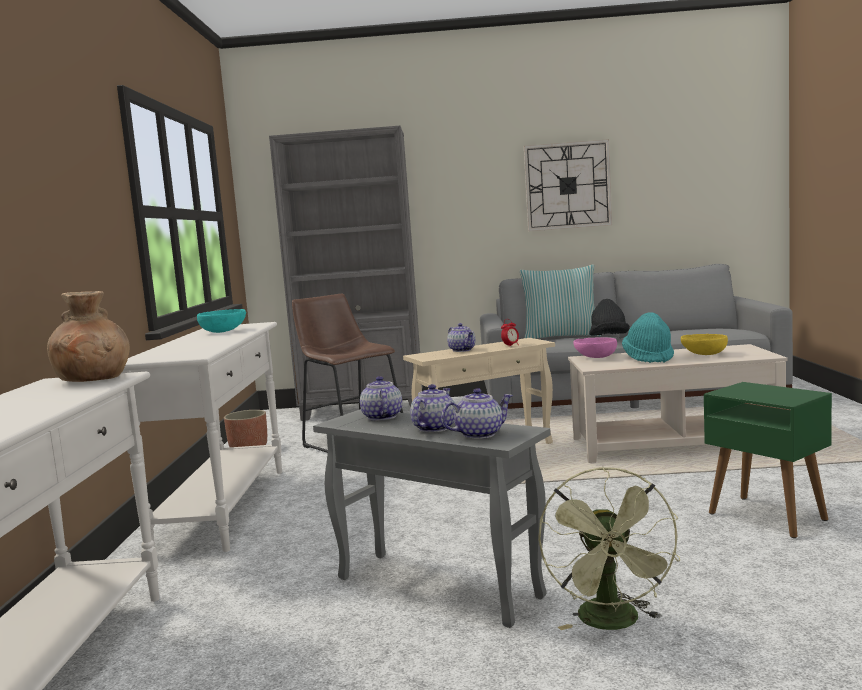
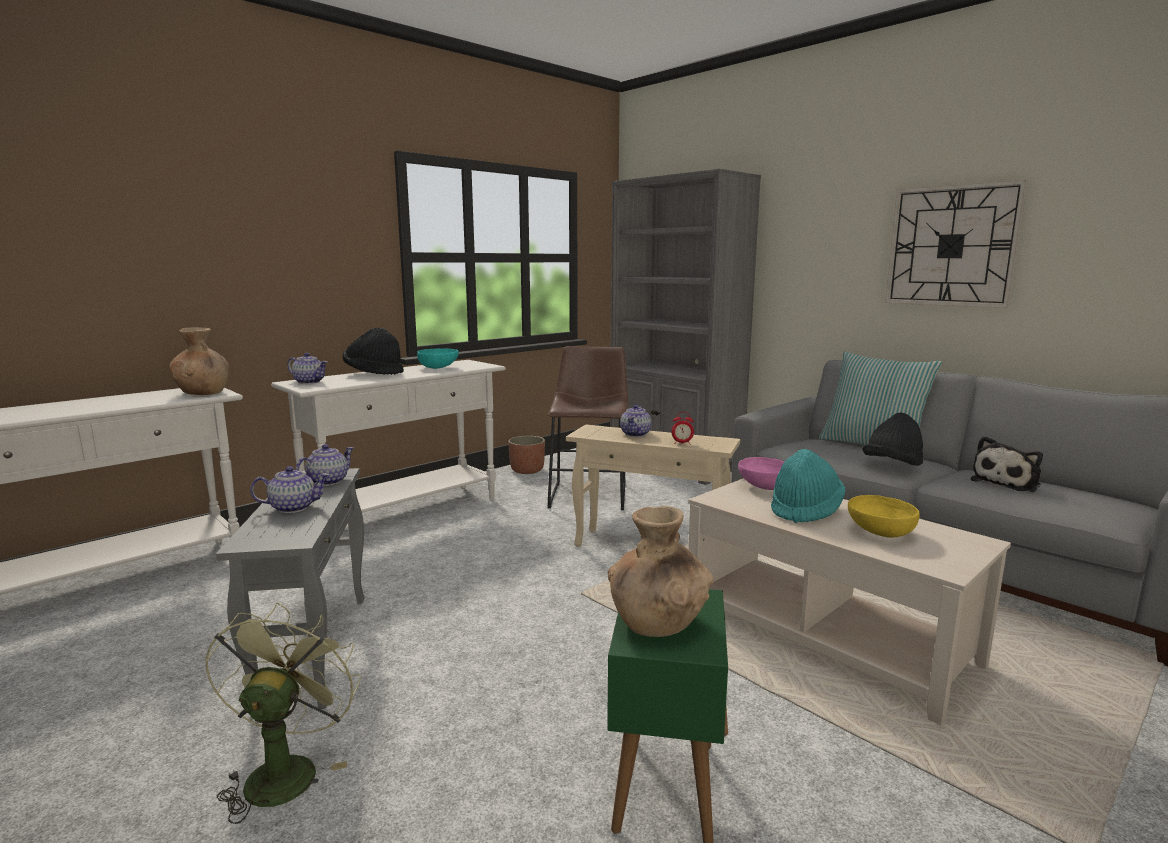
camera: 45 degrees right, 5 degrees up
(182, 343) = (373, 373): none -> black hat
(479, 434) = (274, 528): teapot -> teapot (309, 382)
(613, 623) = (285, 770): green fan -> green fan turned 135 degrees clockwise
(672, 331) = (1007, 483): none -> plush toy
(768, 395) = (657, 623): none -> brown vase

